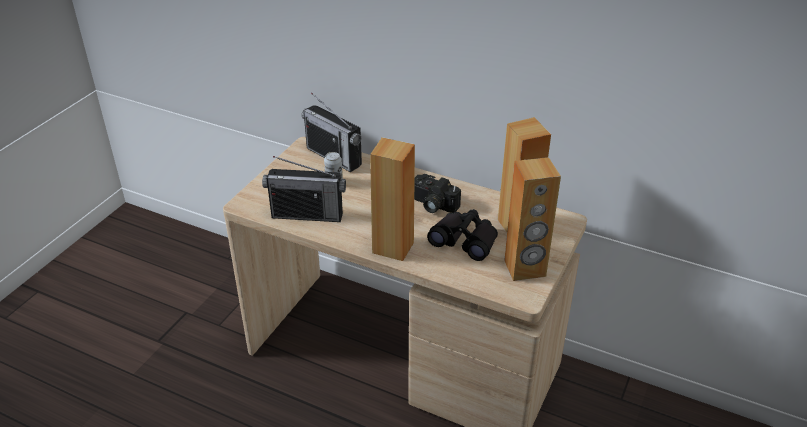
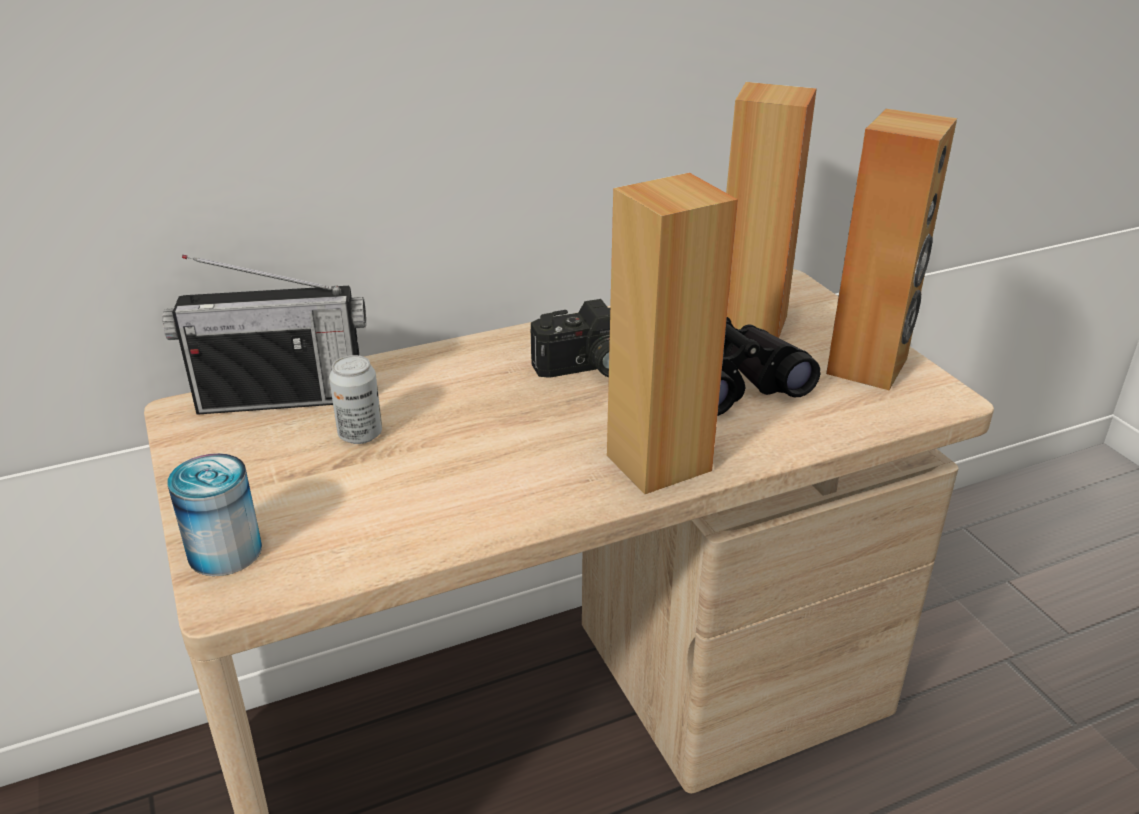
camera: 50 degrees left, 5 degrees down
(257, 193) = (225, 551): none -> can
(307, 215) = (410, 516): radio -> none

